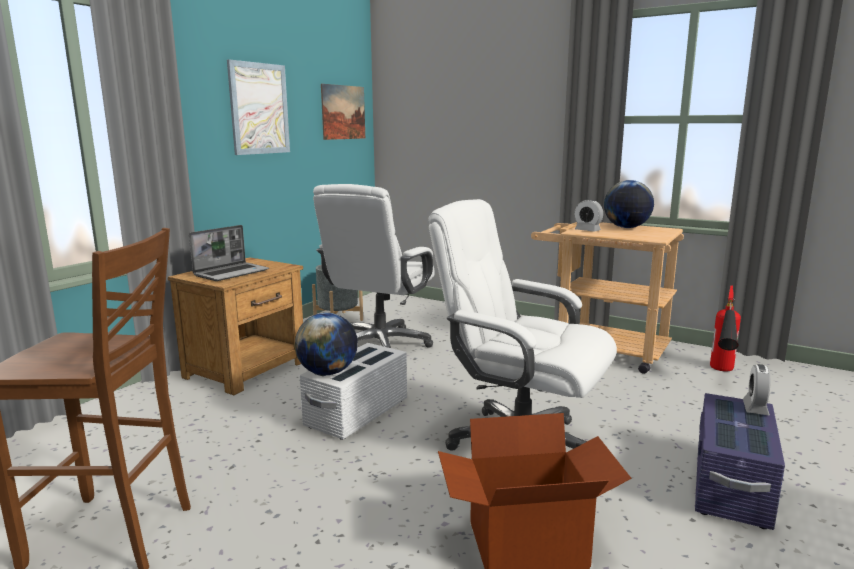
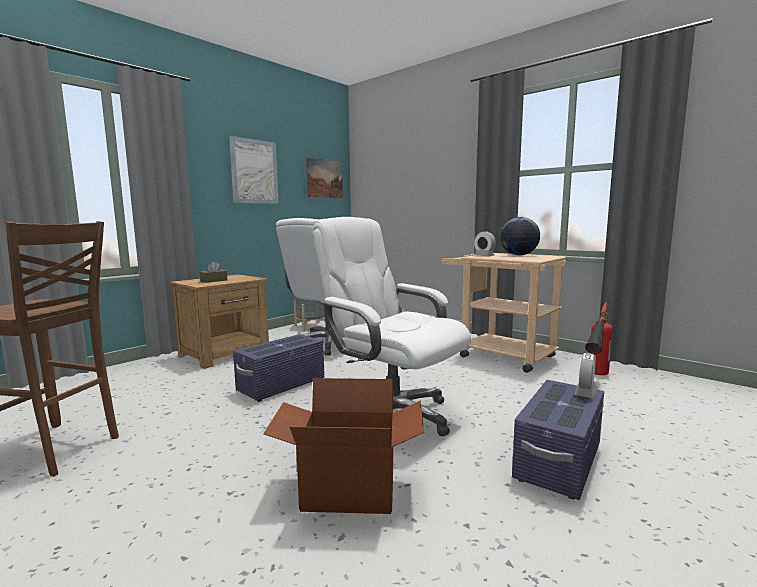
camera: 10 degrees right, 5 degrees down
(232, 273) = (214, 281): laptop -> brown tissue box
(328, 372) = (254, 350): globe -> none
(356, 413) = (281, 385): white storage box -> purple storage box

